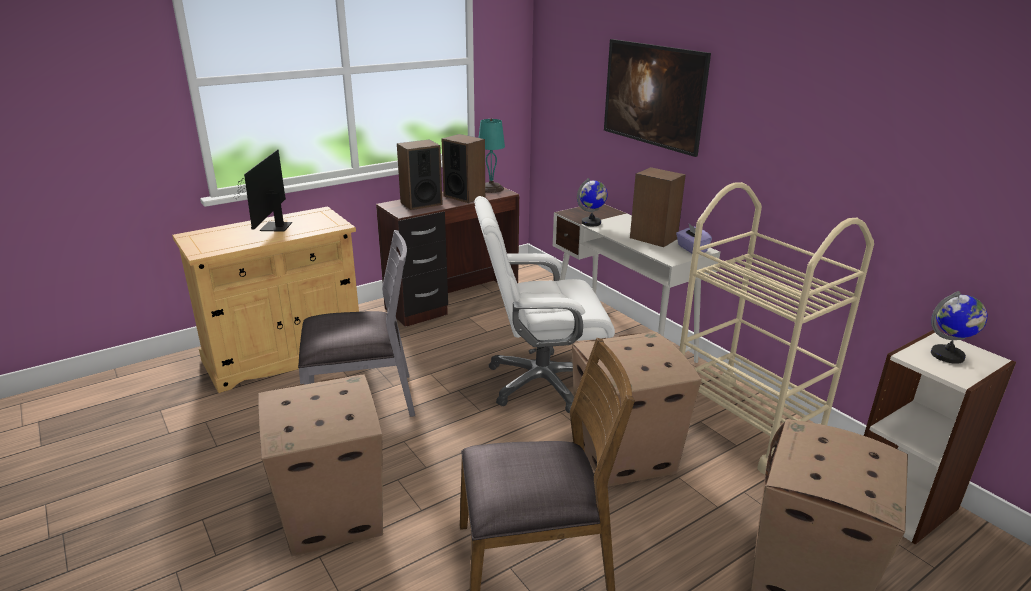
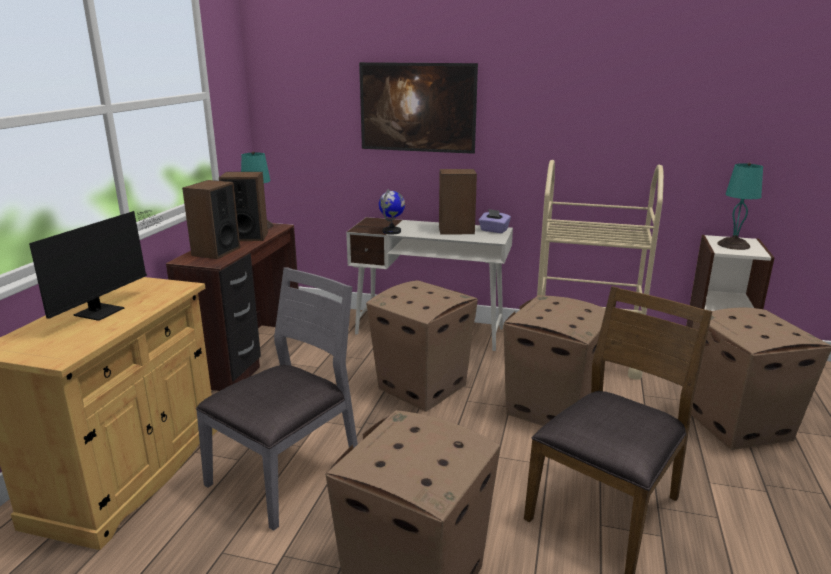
camera: 40 degrees left, 5 degrees down
(273, 228) = (105, 310): monitor -> monitor turned 120 degrees counterclockwise
(540, 382) = (421, 386): white office chair -> cardboard box
(947, 356) = (733, 245): globe -> turquoise table lamp

